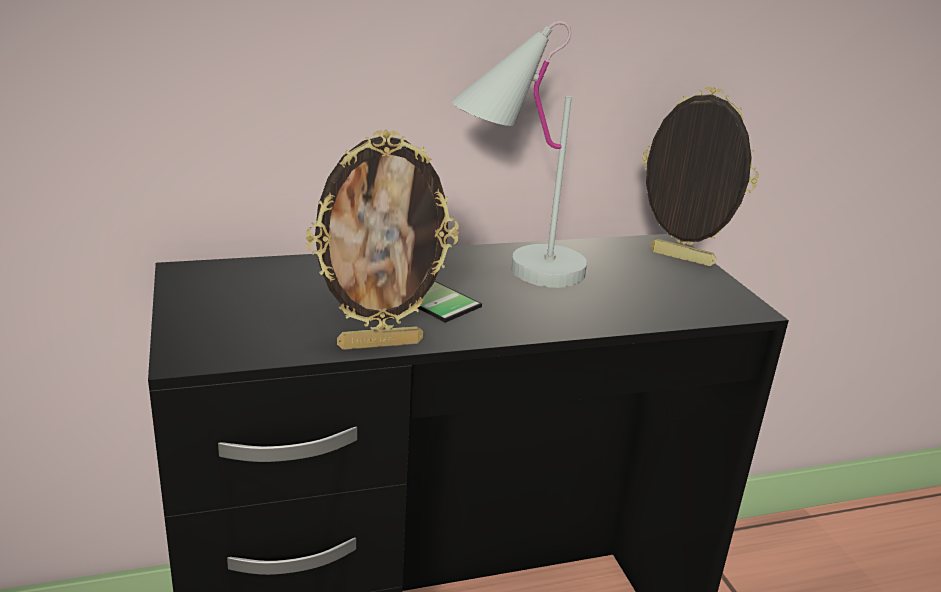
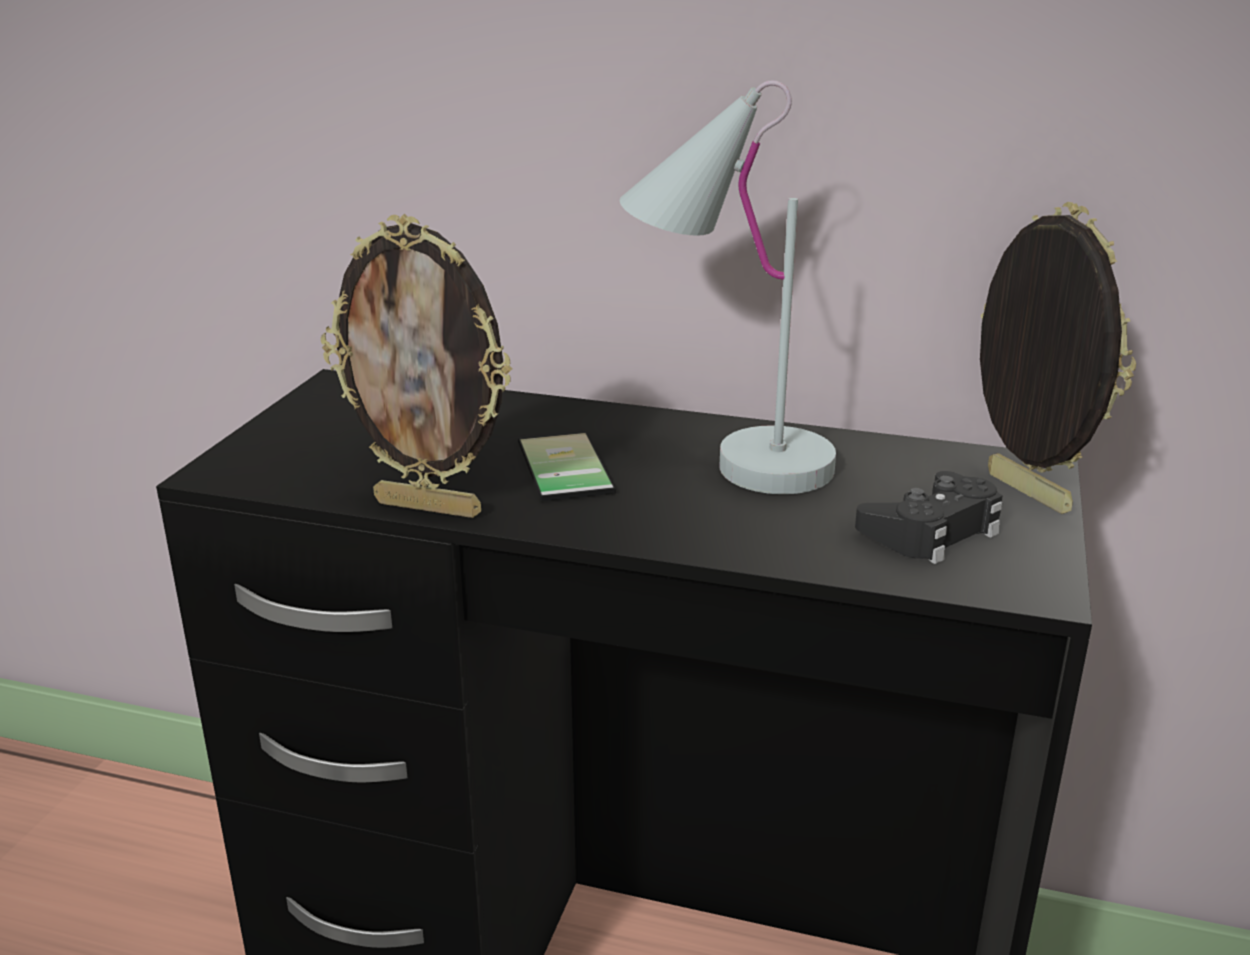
camera: 35 degrees right, 0 degrees up
(667, 289) = (932, 531): none -> black game controller

